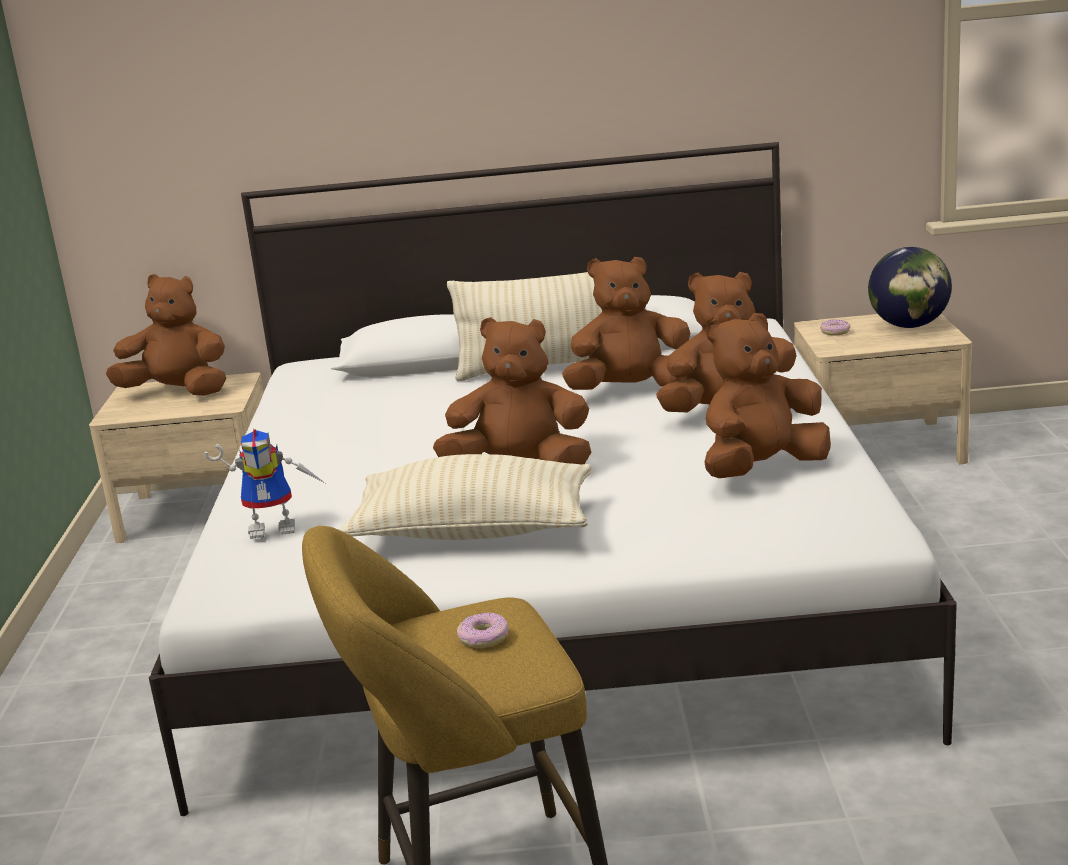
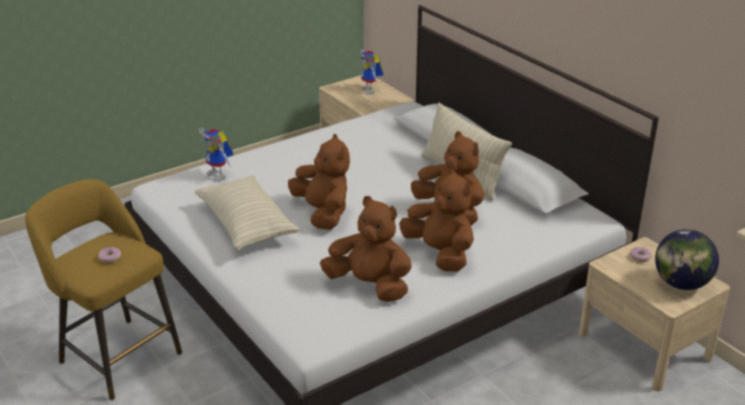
camera: 55 degrees right, 10 degrees up
(178, 392) = (371, 91): brown plush toy -> toy robot

